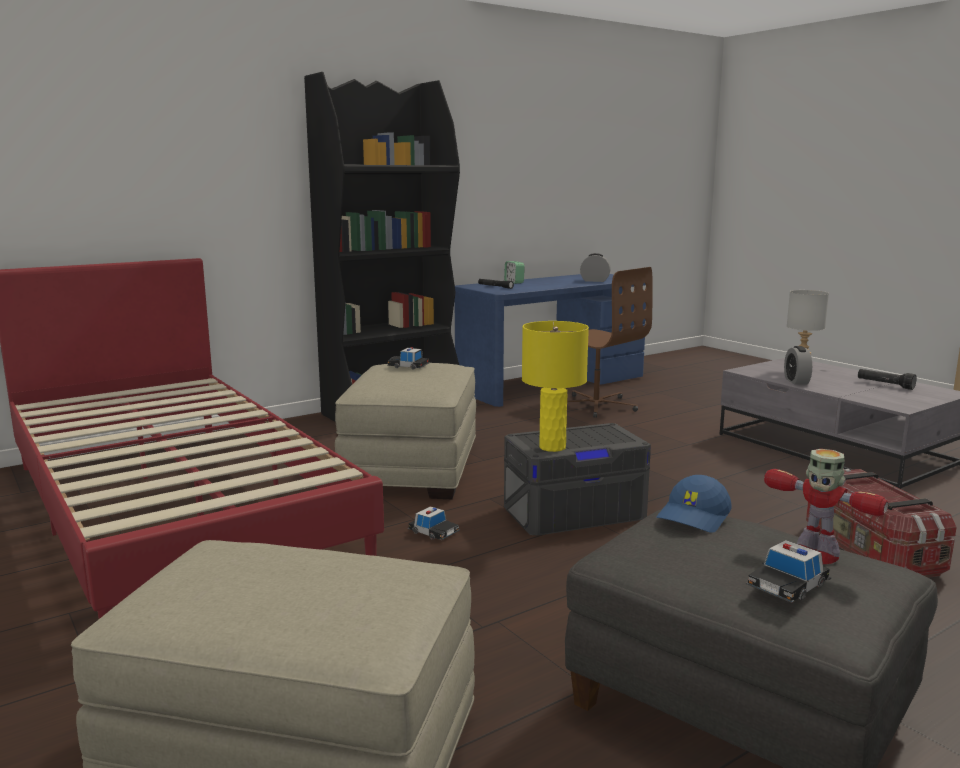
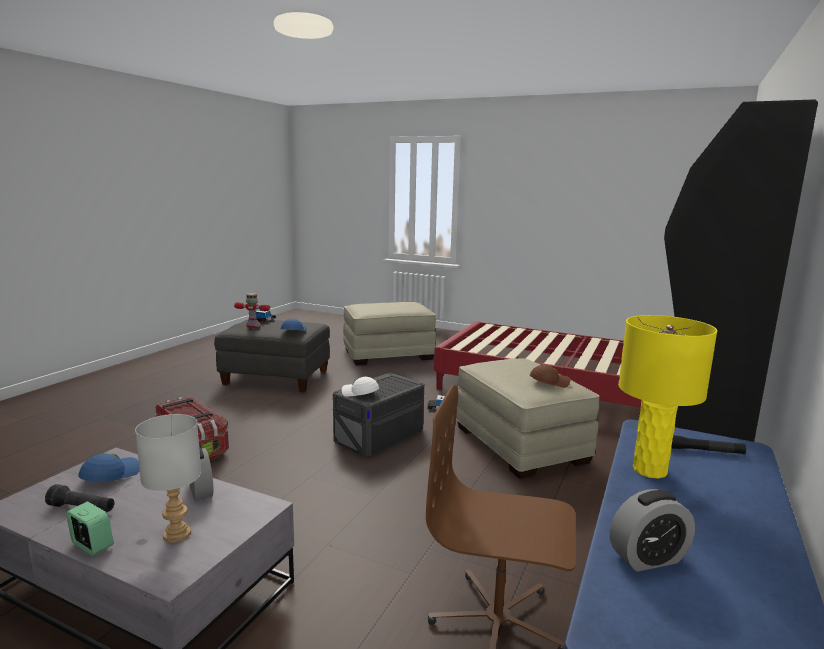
camera: 150 degrees right, 0 degrees up
(408, 366) = (549, 382): toy car -> brown cap
(514, 282) = (742, 489): alarm clock -> alarm clock (92, 545)
(552, 447) = (387, 379): yellow table lamp -> yellow table lamp (649, 470)
(613, 435) = (359, 393): none -> white cap
(886, 397) = (110, 475): none -> blue cap

